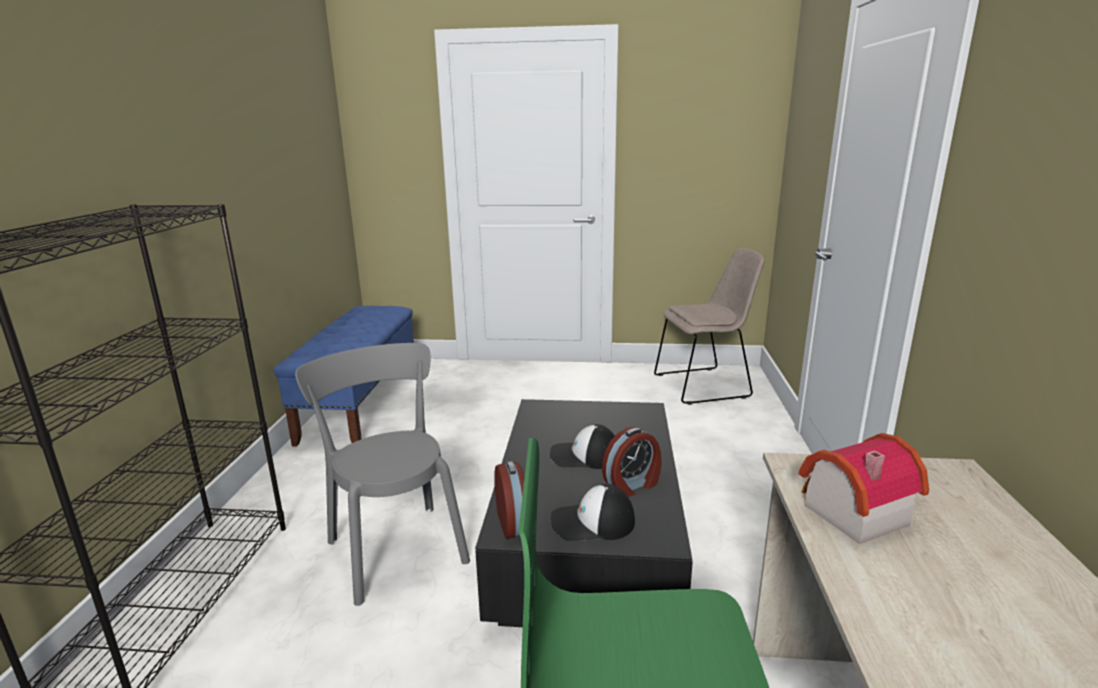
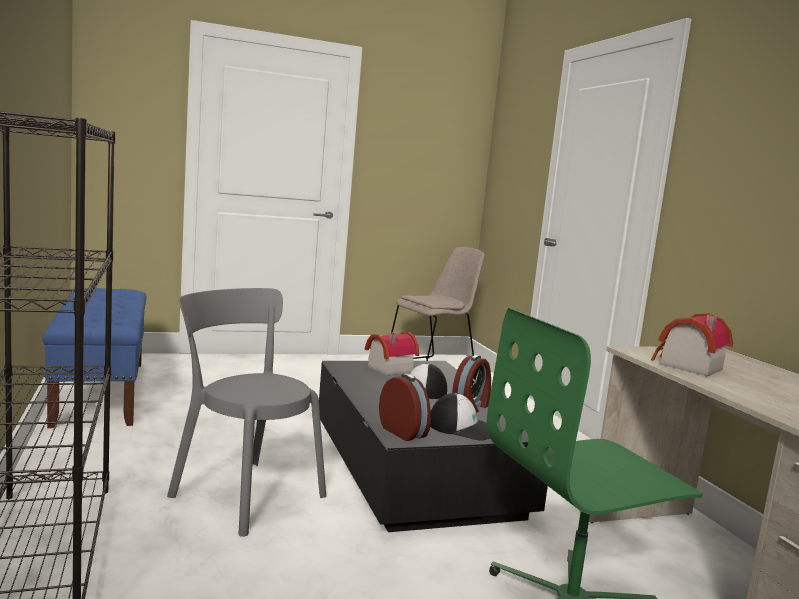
camera: 25 degrees left, 10 degrees down
(583, 414) = (387, 368): none -> toy house
(592, 523) = (464, 428): cap -> cap turned 135 degrees counterclockwise

